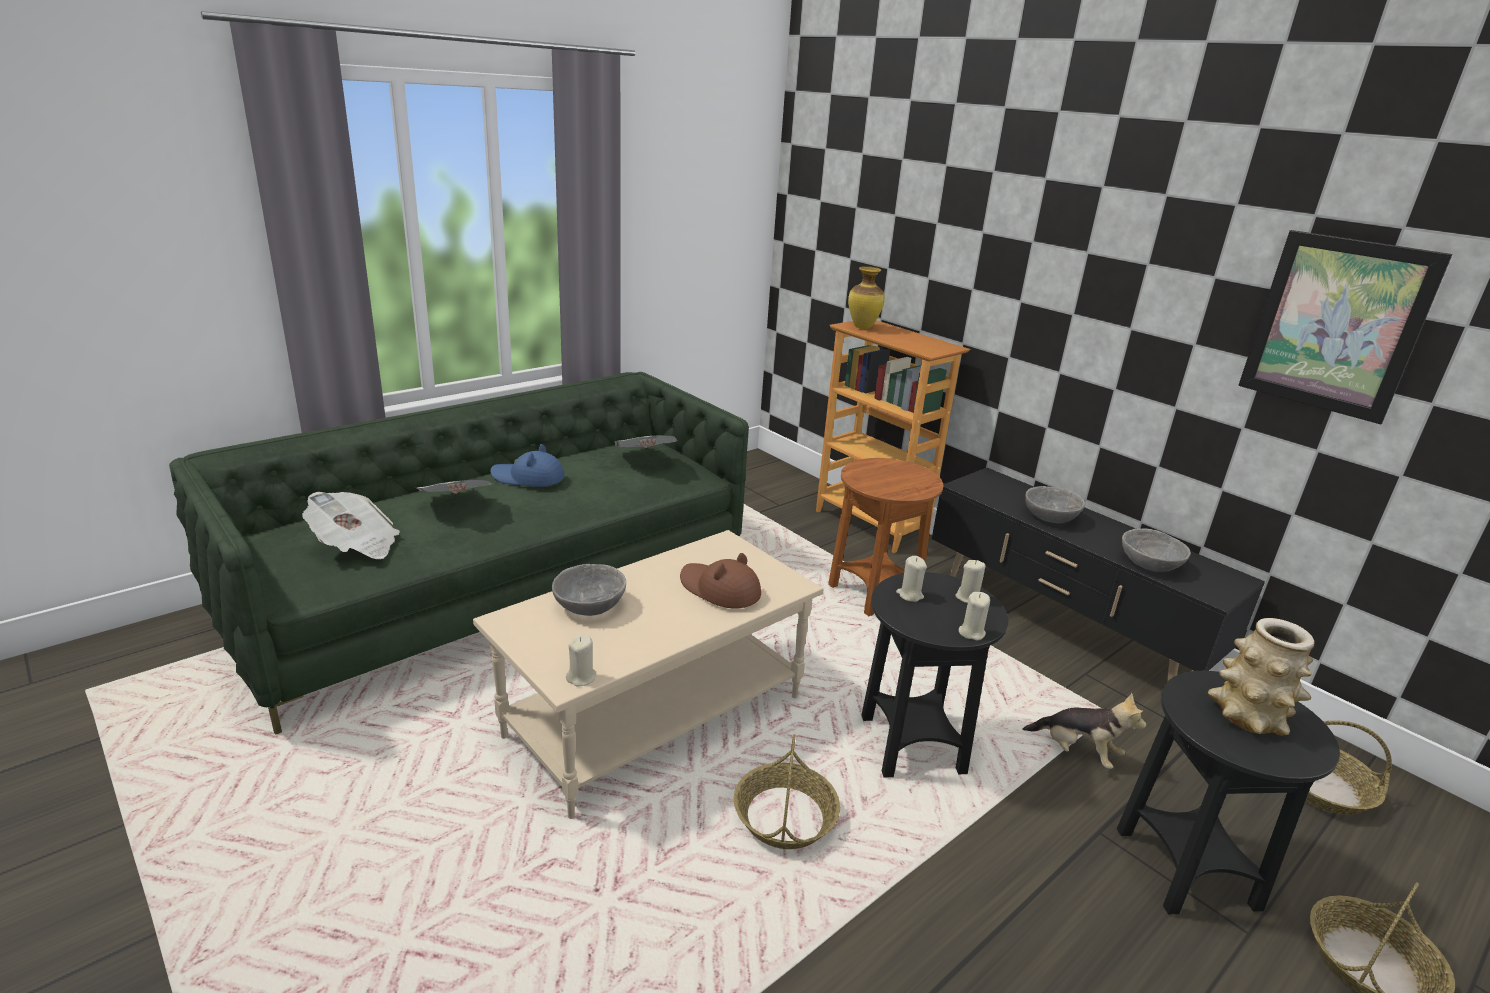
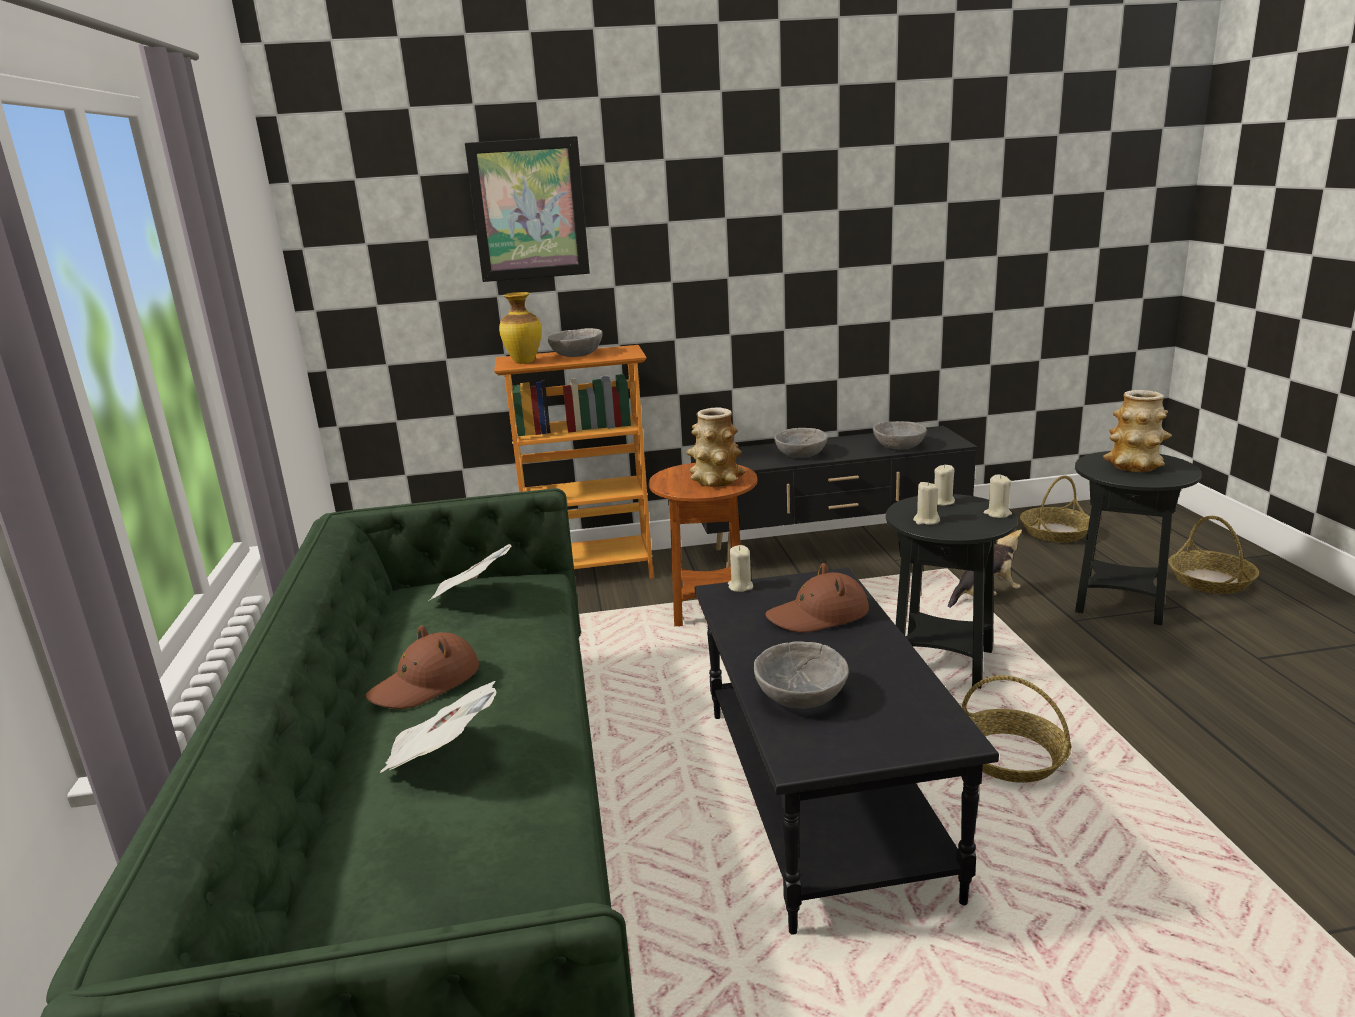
camera: 55 degrees left, 5 degrees down
(356, 545) = (469, 876): newspaper -> none
(528, 478) = (426, 683): blue hat -> brown hat
(581, 677) = (951, 726): beige candle -> beige candle (740, 586)
(655, 715) = (818, 797): beige coffee table -> black coffee table
(892, 483) = (716, 481): none -> vase
(907, 337) = (577, 354): none -> grey bowl
(1336, 325) = (931, 221): picture -> picture (529, 210)

